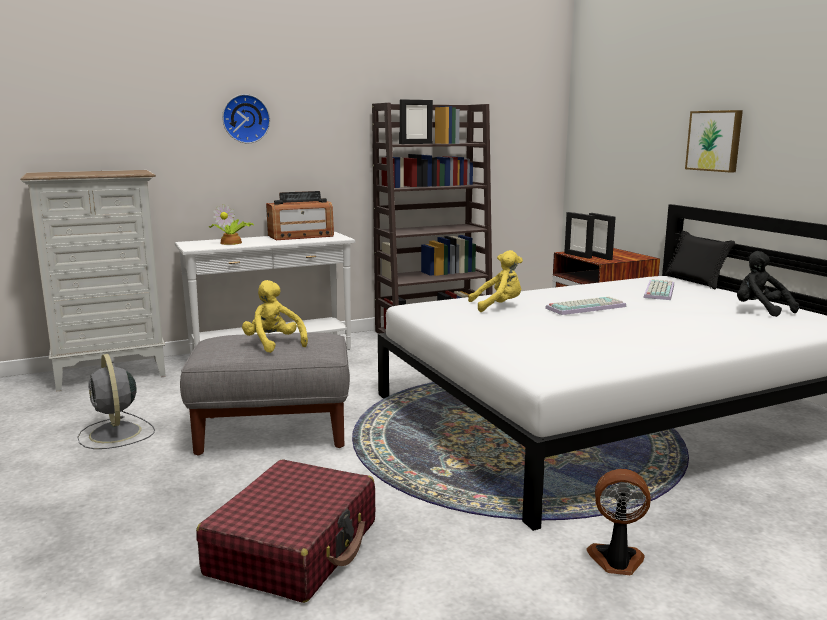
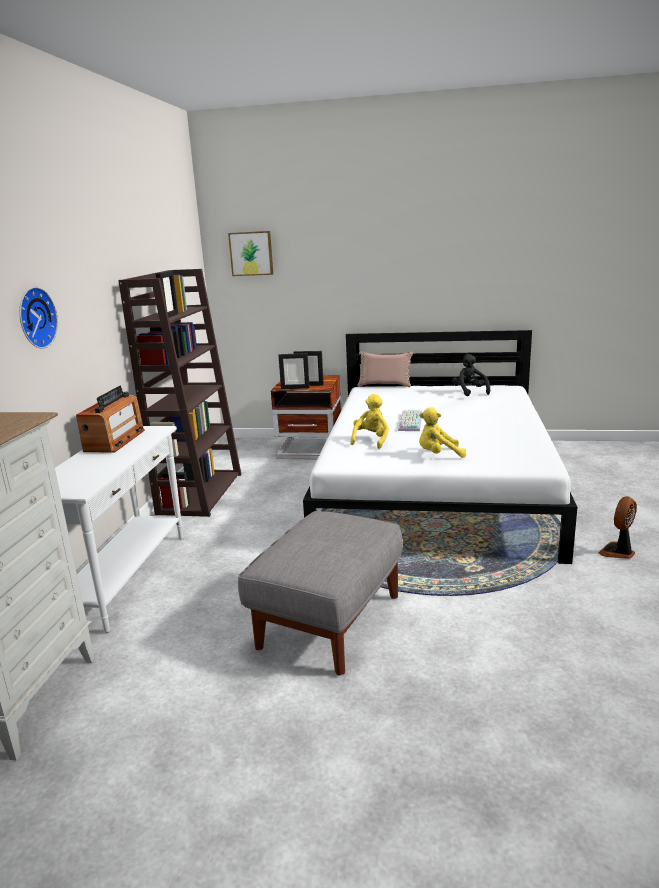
camera: 55 degrees left, 5 degrees up
(116, 434) = (229, 722): grey fan -> none
(232, 242) = (86, 471): potted plant -> none
(274, 344) = (333, 538): yellow plush toy -> yellow plush toy (438, 455)
(294, 548) = (547, 658): red suitcase -> none
(658, 291) = (394, 397): keyboard -> none
(695, 281) = (384, 385): black pillow -> beige pillow
(715, 141) = (375, 284): picture -> picture (251, 253)
(760, 310) = (469, 392): black plush toy -> black plush toy turned 75 degrees clockwise

